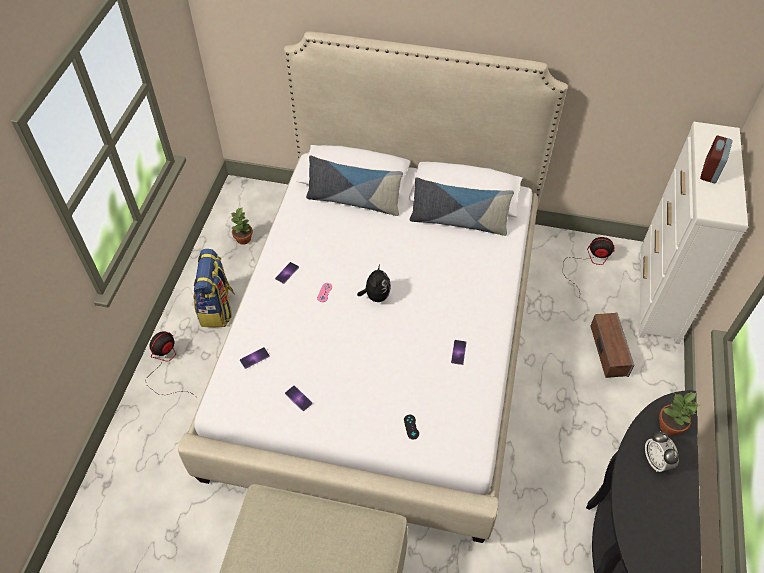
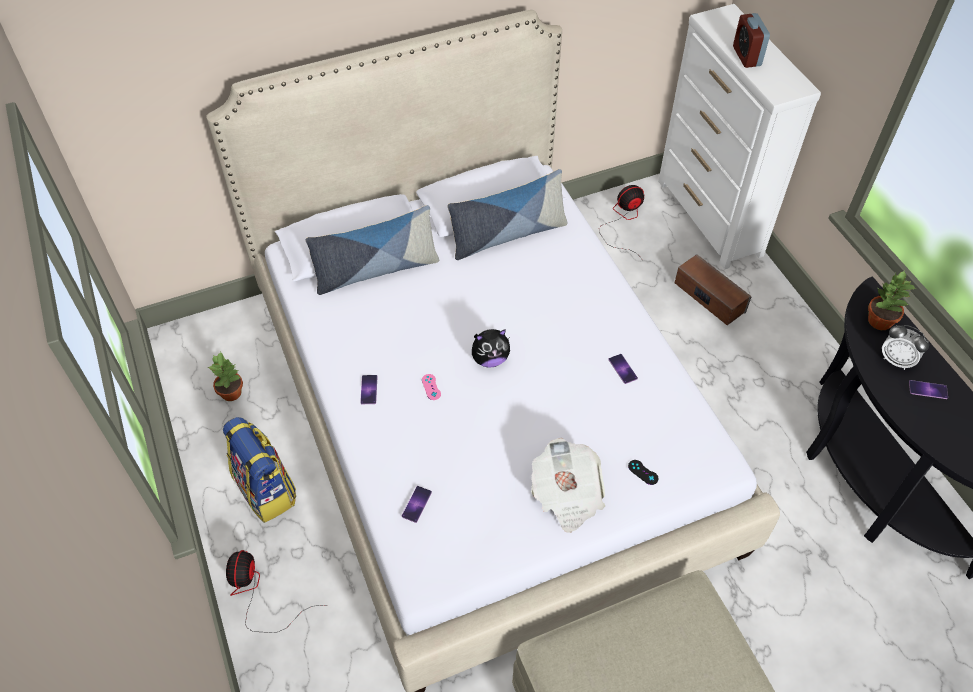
camera: 35 degrees left, 0 degrees up
(298, 398) = (503, 517): phone -> phone (928, 389)
(349, 410) = (567, 495): none -> newspaper
(376, 296) = (490, 359): plush toy -> plush toy turned 105 degrees clockwise

